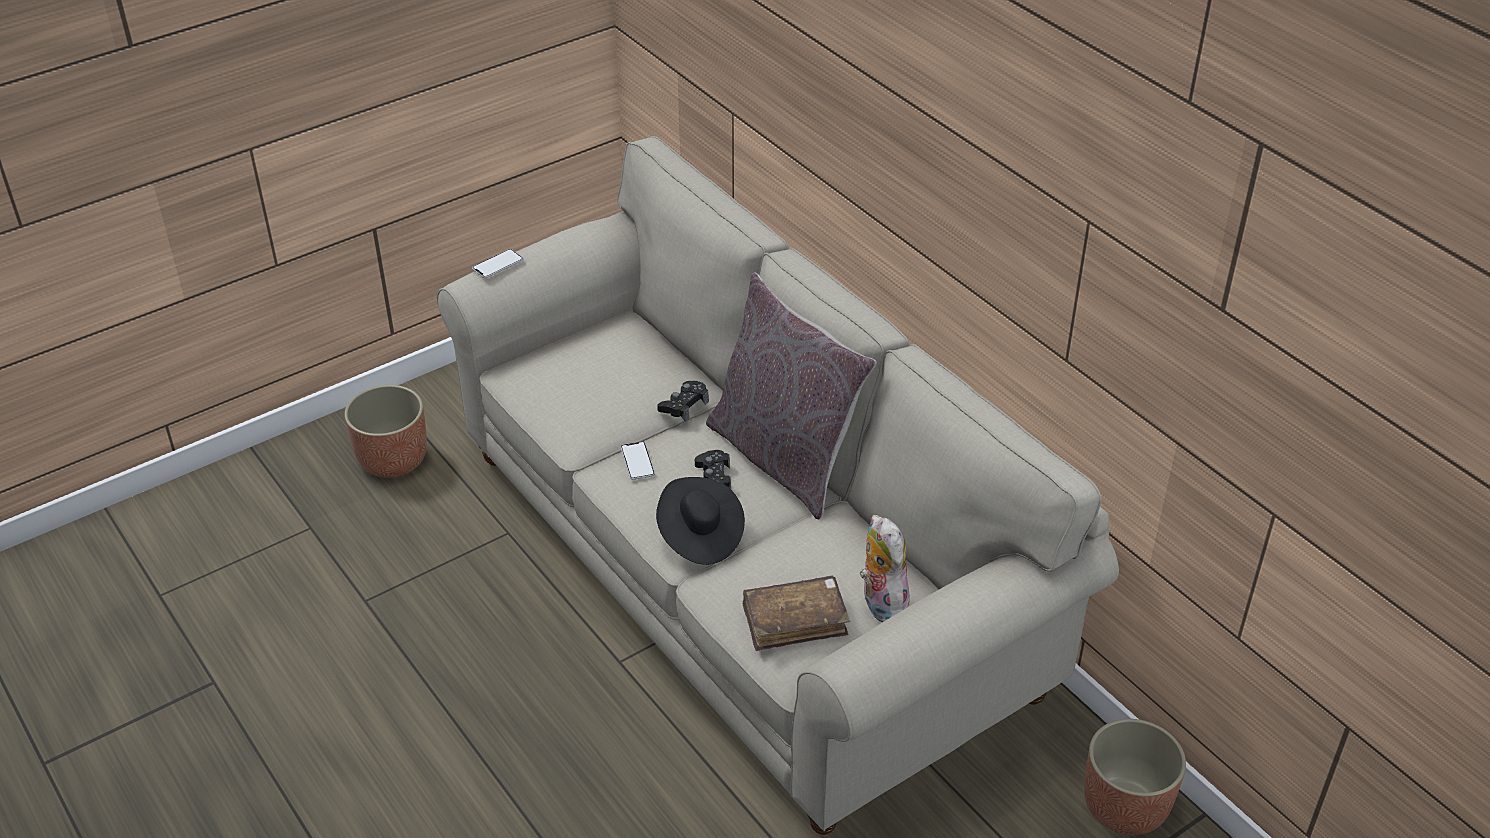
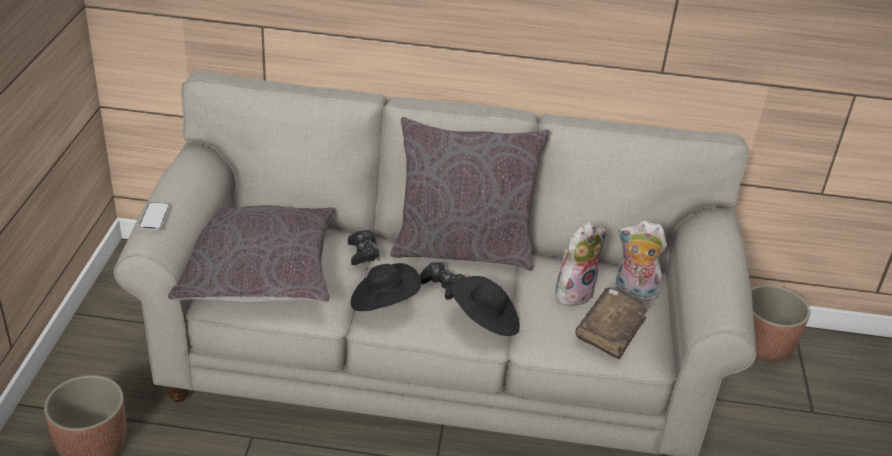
camera: 50 degrees left, 5 degrees down
(574, 366) = (257, 269): none -> grey pillow
(637, 461) = (384, 302): phone -> black hat
(817, 564) = (573, 292): none -> plush toy

